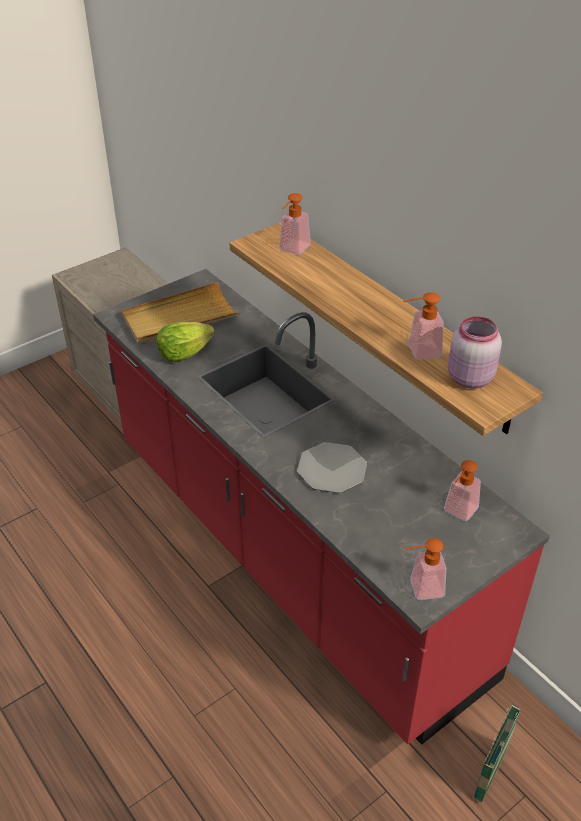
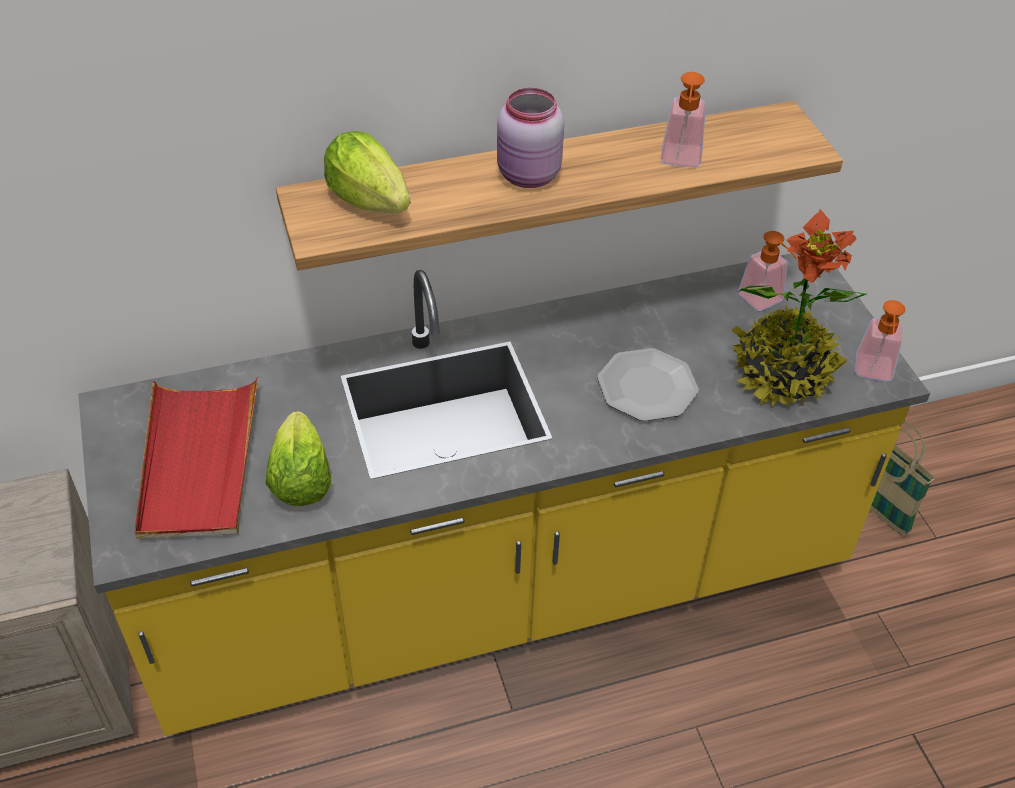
camera: 70 degrees left, 5 degrees up
(180, 318) = (198, 462): beige tray -> red tray
(290, 555) = (502, 591): red counter -> yellow counter
(292, 250) = (369, 200): soap dispenser -> lettuce
(387, 535) = (782, 373): none -> potted plant
(468, 378) = (750, 141): pink jar -> pink jar (528, 176)

